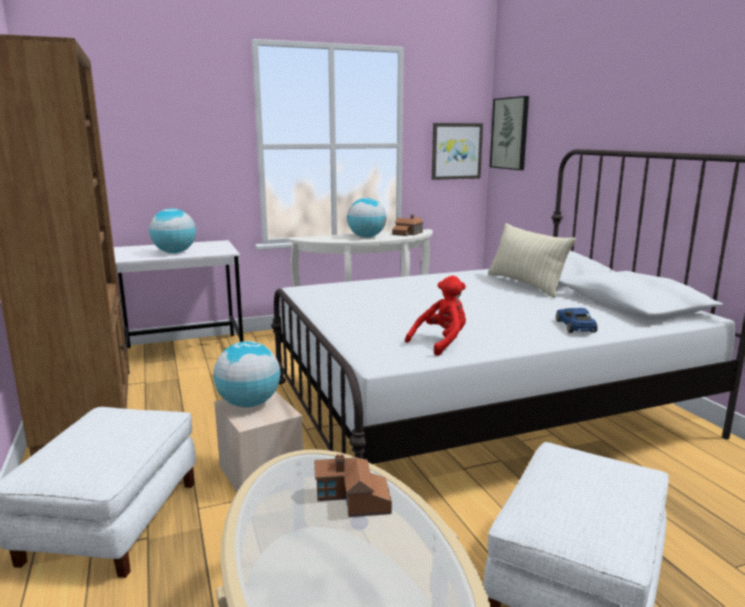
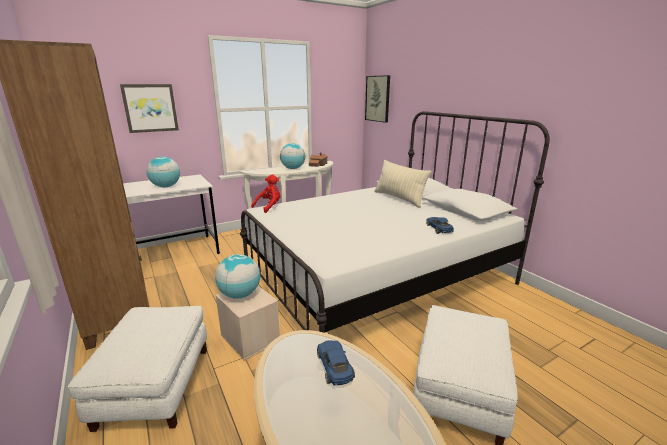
camera: 10 degrees left, 5 degrees up
(353, 500) = (334, 367): toy house -> blue toy car
(441, 343) = (364, 247): red plush toy -> red plush toy (269, 207)
(456, 151) = (344, 109): picture -> picture (150, 108)

